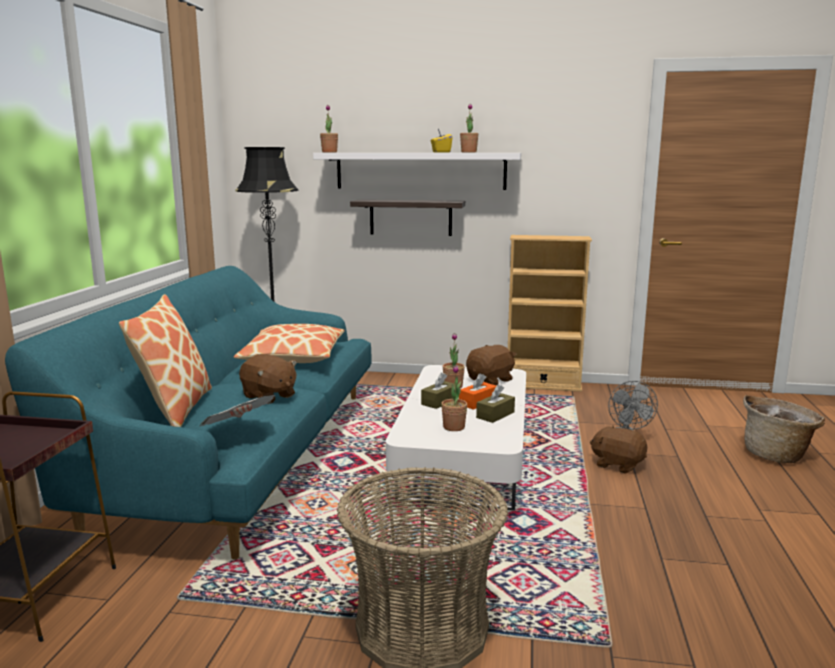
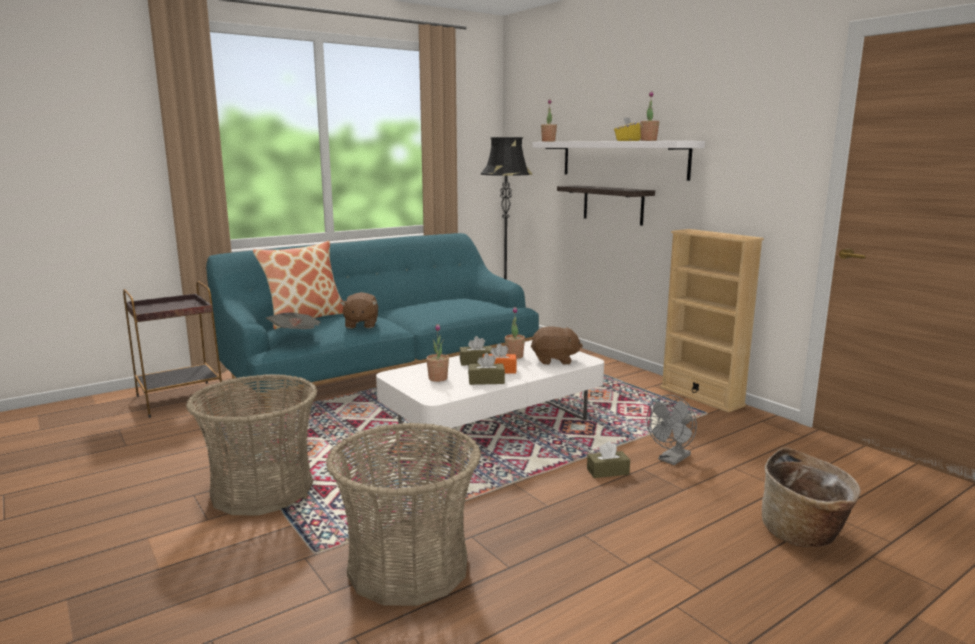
camera: 45 degrees right, 0 degrees up
(293, 357) = (438, 307): pillow -> none
(618, 464) = (607, 471): brown plush toy -> brown tissue box
(685, 607) = (408, 567): none -> basket

